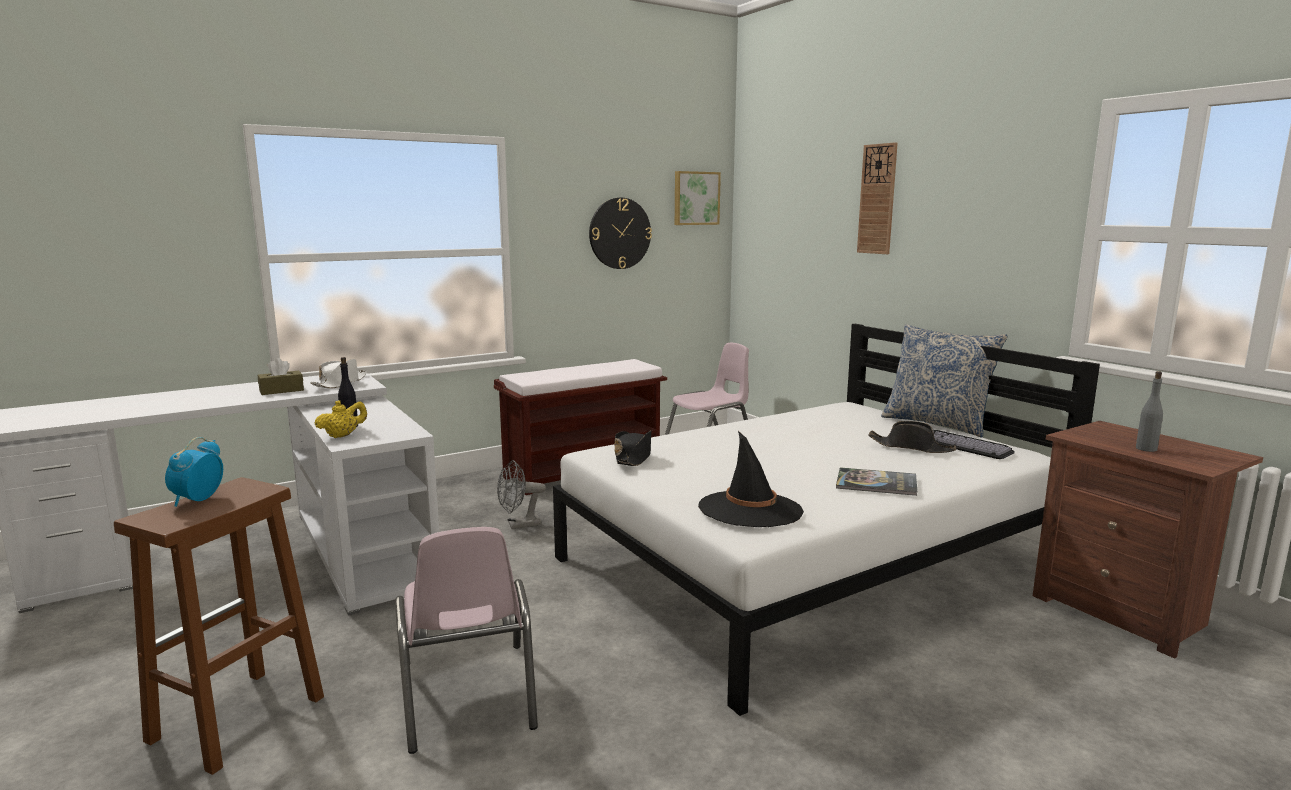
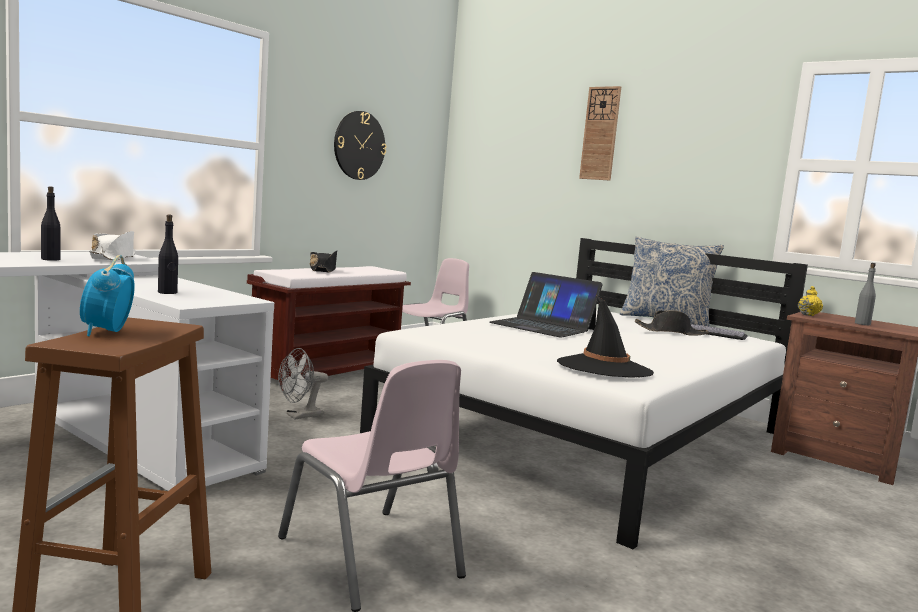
camera: 20 degrees left, 5 degrees down
(281, 390) = (50, 259): brown tissue box -> black bottle
(342, 436) = (172, 298): yellow teapot -> yellow teapot (808, 315)
(633, 457) = (453, 335): black hat -> black hat (323, 270)
(695, 198) = (421, 123): picture -> none
(756, 440) = (543, 326): none -> laptop
(876, 483) = (676, 353): book -> none

